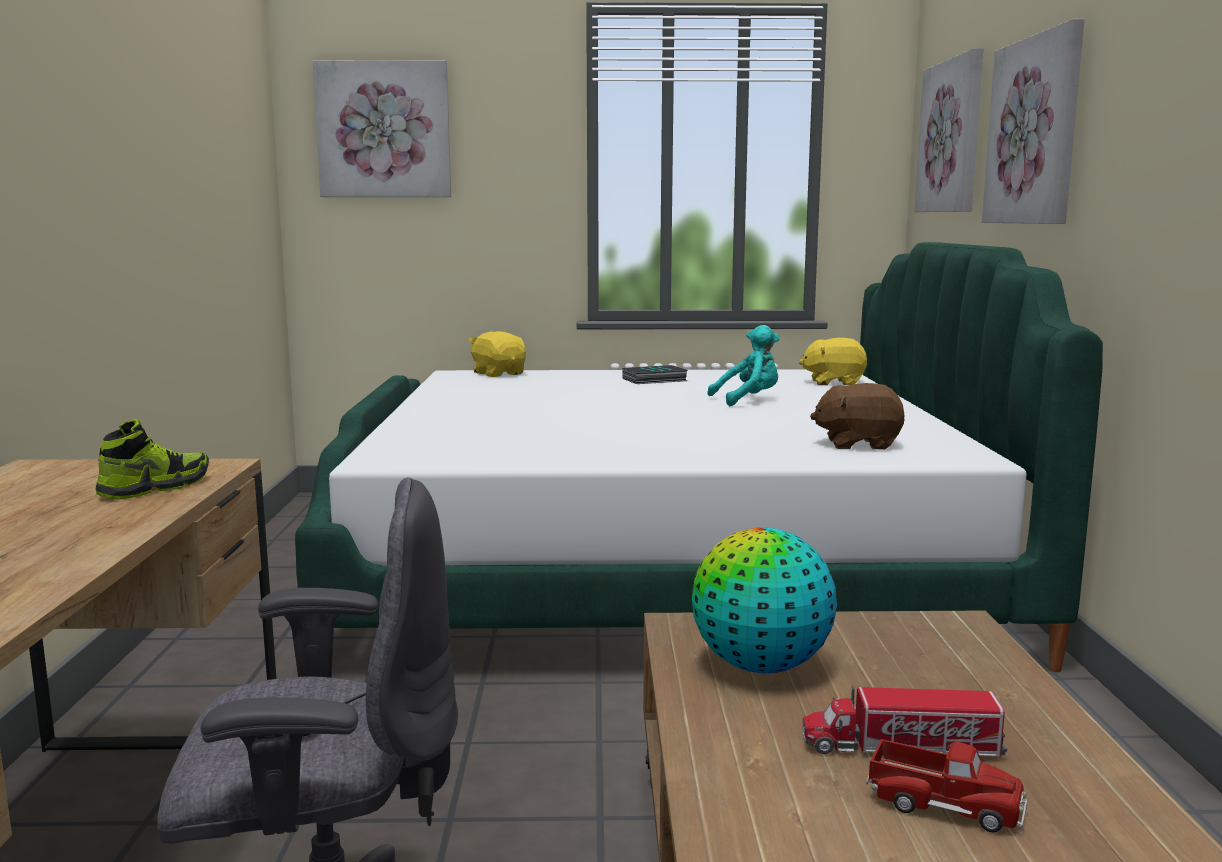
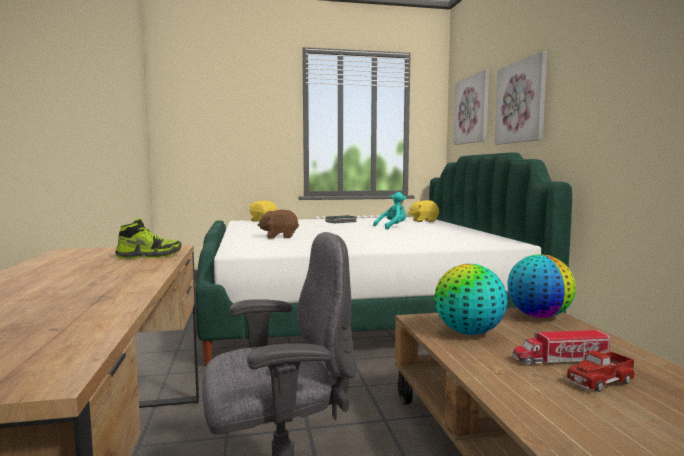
camera: 10 degrees left, 5 degrees down
(155, 488) = (149, 256): shoe -> shoe turned 45 degrees clockwise
(384, 130) = (204, 103): picture -> none
(858, 444) = (459, 240): brown plush toy -> brown plush toy (279, 237)
(941, 636) = (539, 316): none -> globe
(944, 803) = (600, 381): toy truck -> toy truck turned 135 degrees clockwise

